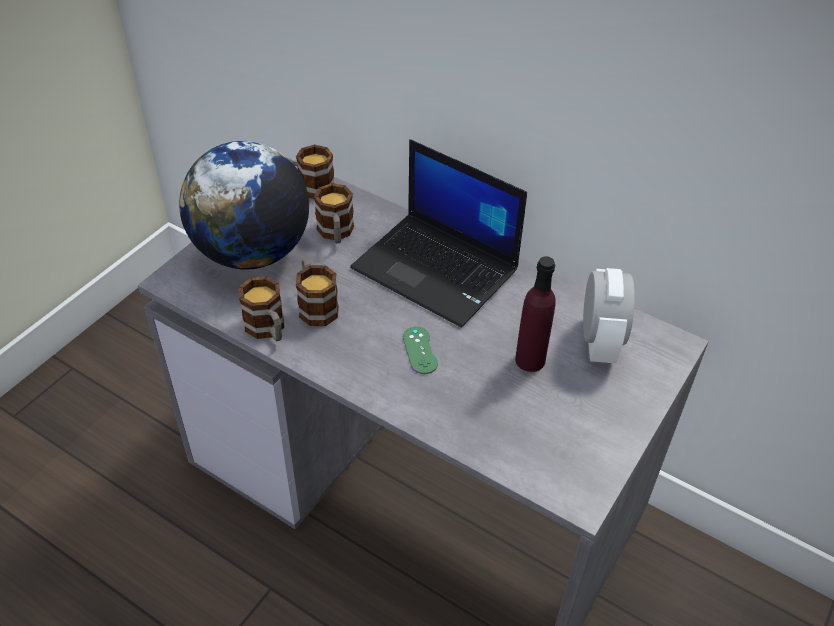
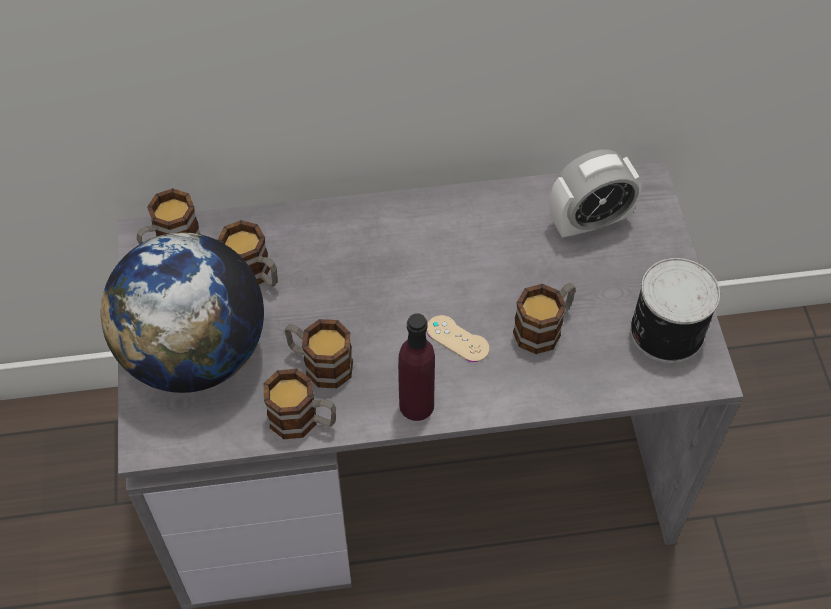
camera: 40 degrees left, 10 degrees up
(420, 350) = (457, 339): green game controller -> beige game controller
(437, 269) = (388, 247): laptop -> none
(489, 384) = (544, 327): none -> mug
(530, 360) = (553, 280): purple bottle -> purple bottle (416, 405)
(579, 447) = (664, 331): none -> can
(599, 342) = (589, 223): alarm clock -> alarm clock turned 105 degrees clockwise

